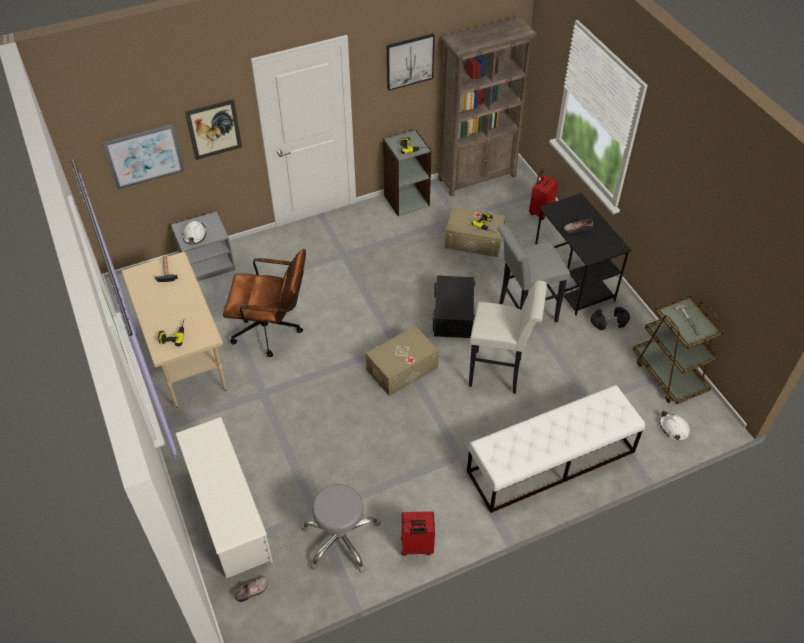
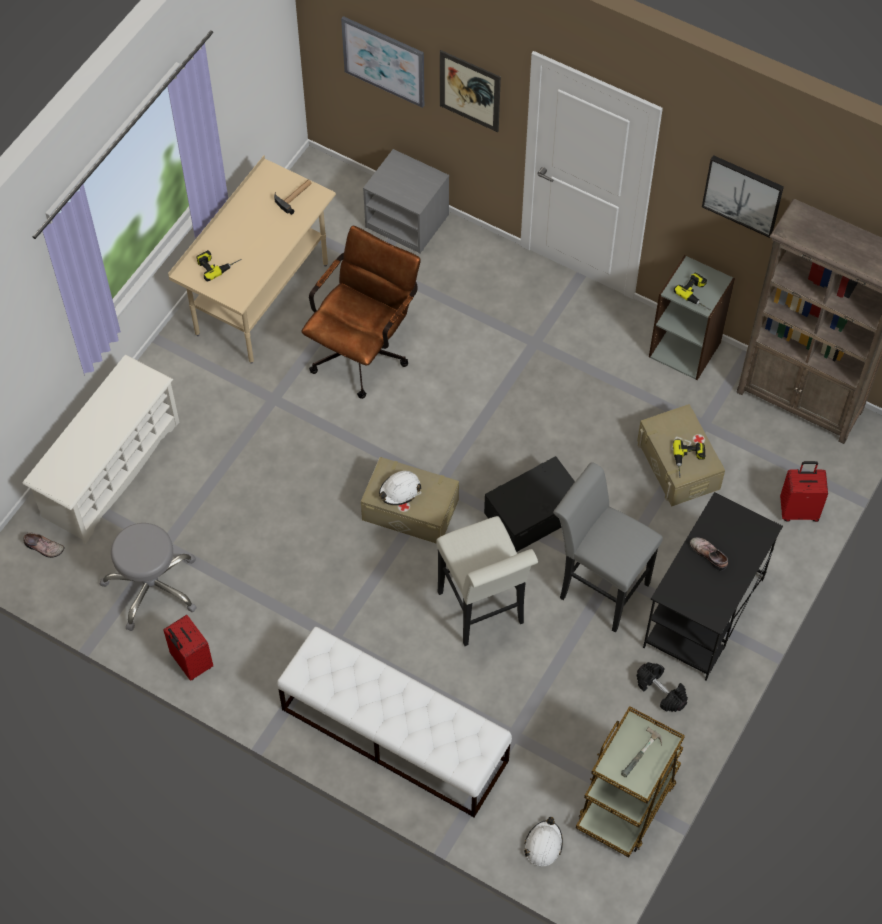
camera: 55 degrees right, 10 degrees up
(194, 236) = (394, 182): white hard hat -> white hard hat (400, 490)
(272, 330) = (364, 349): brown office chair -> brown office chair turned 120 degrees counterclockwise

